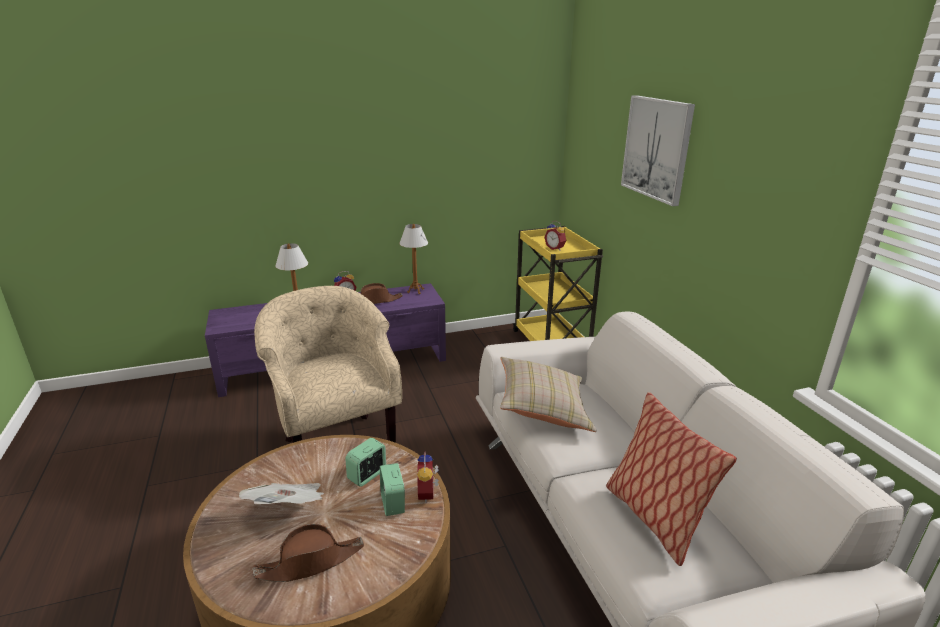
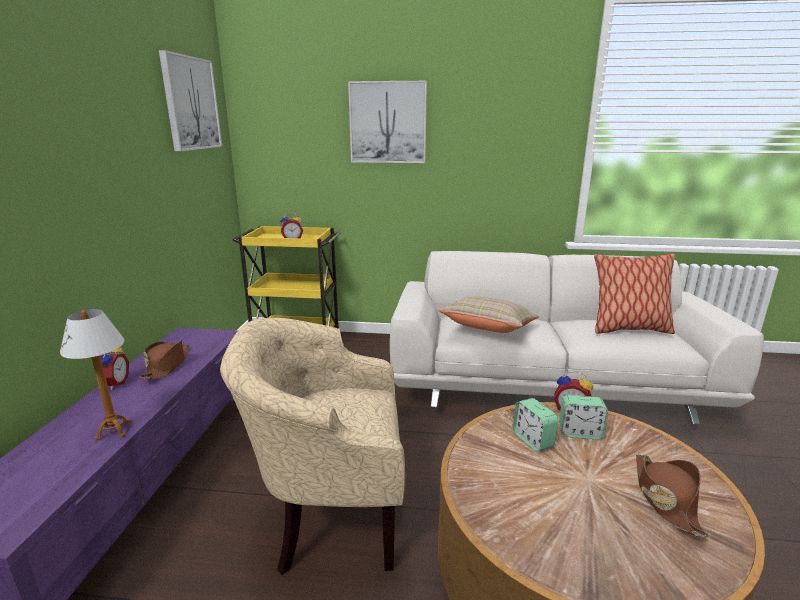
camera: 65 degrees left, 5 degrees down
(289, 509) = (578, 505): newspaper -> none
(415, 291) = (183, 338): table lamp -> none
(502, 109) = (191, 103): none -> picture

